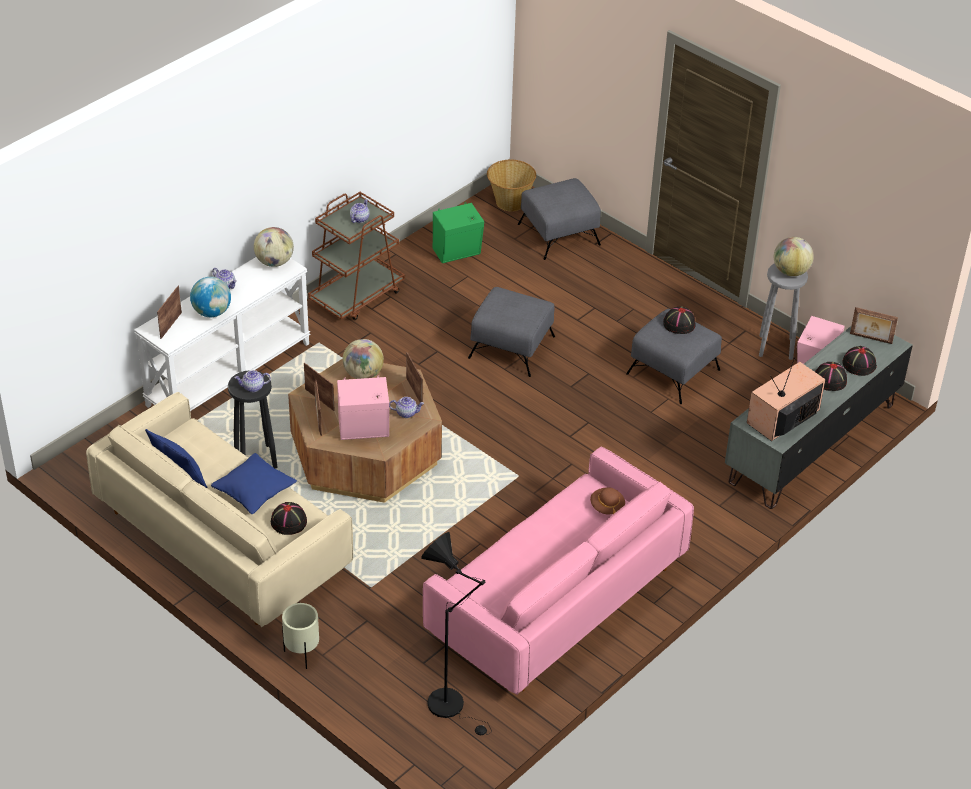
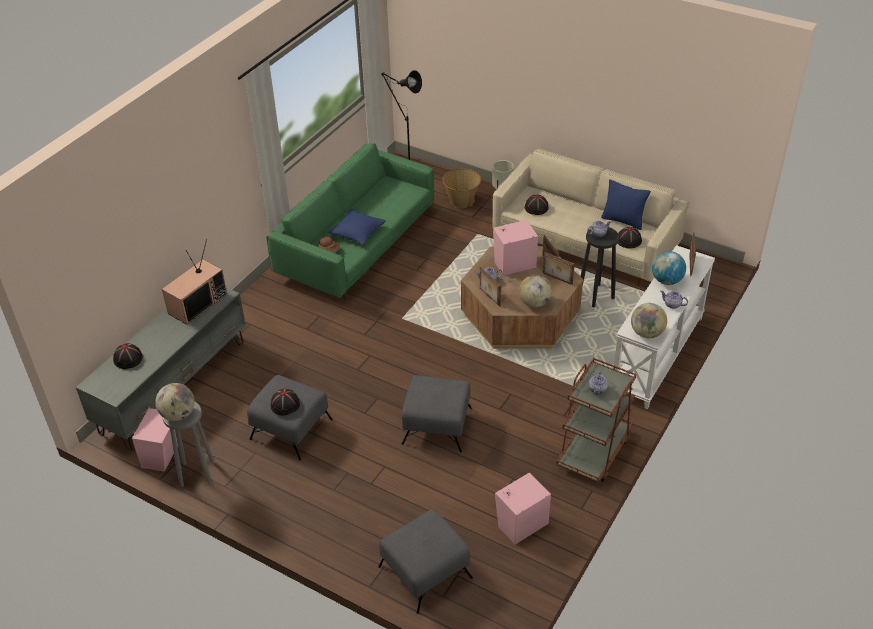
camera: 170 degrees right, 0 degrees up
(254, 491) = (569, 221): blue pillow -> blue pillow (357, 232)
(458, 252) = (521, 524): green speaker -> pink speaker
(510, 202) = (490, 610): basket -> basket (462, 201)
(556, 600) = (357, 246): pink sofa -> green sofa
(829, 380) = (156, 340): black hat -> black hat (629, 240)
(870, 339) = (112, 385): picture frame -> none

